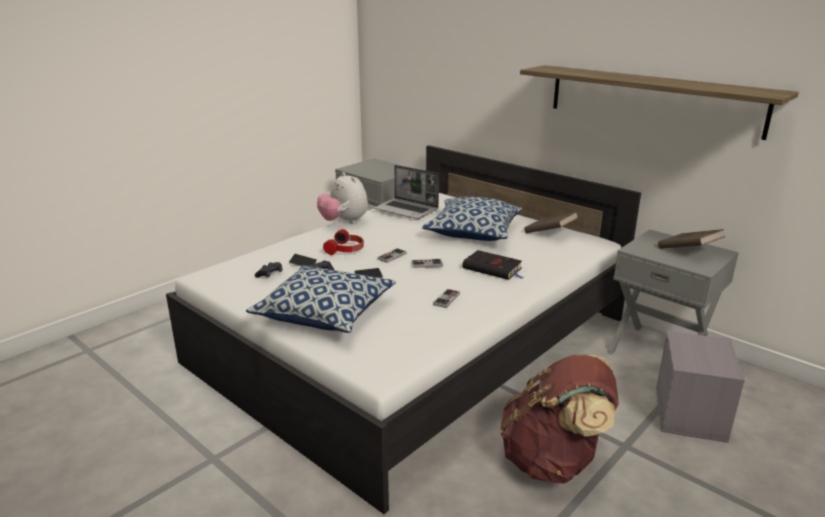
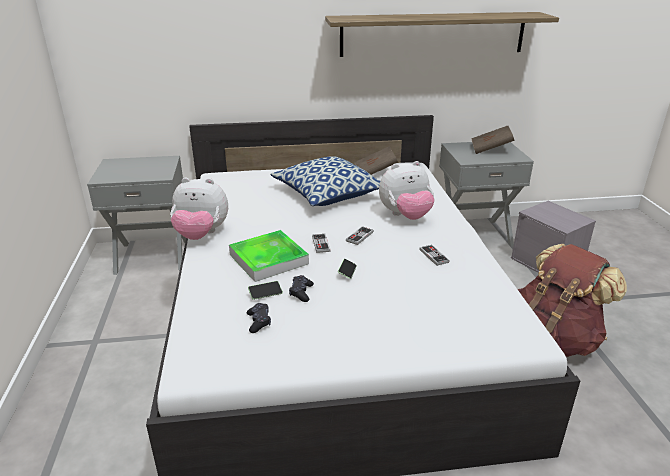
camera: 50 degrees left, 5 degrees up
(325, 314) = (390, 323): pillow -> none
(346, 250) = (268, 259): headphones -> tray
(407, 210) = (236, 198): laptop -> none
(493, 269) = (405, 216): black book -> plush toy

